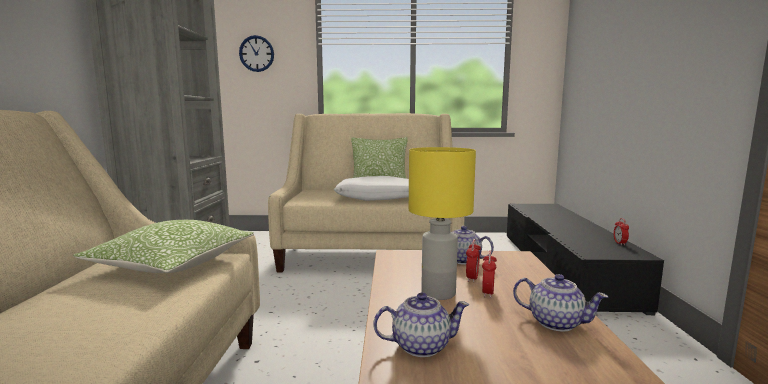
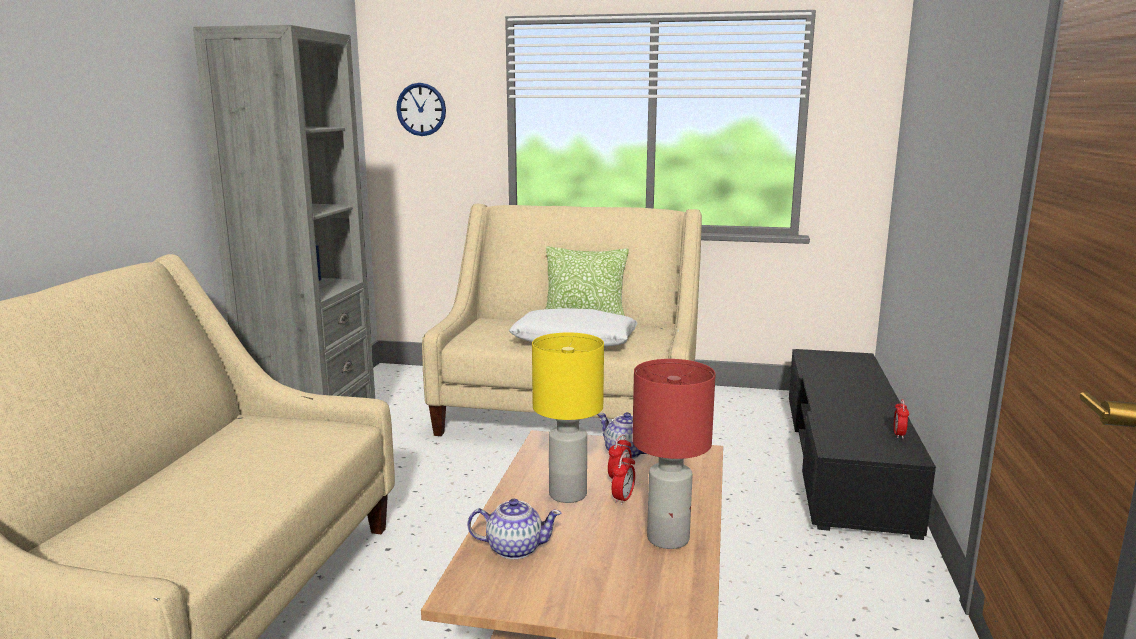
camera: 10 degrees right, 5 degrees up
(173, 264) = (296, 437): pillow -> none
(555, 322) = (668, 538): teapot -> red table lamp

